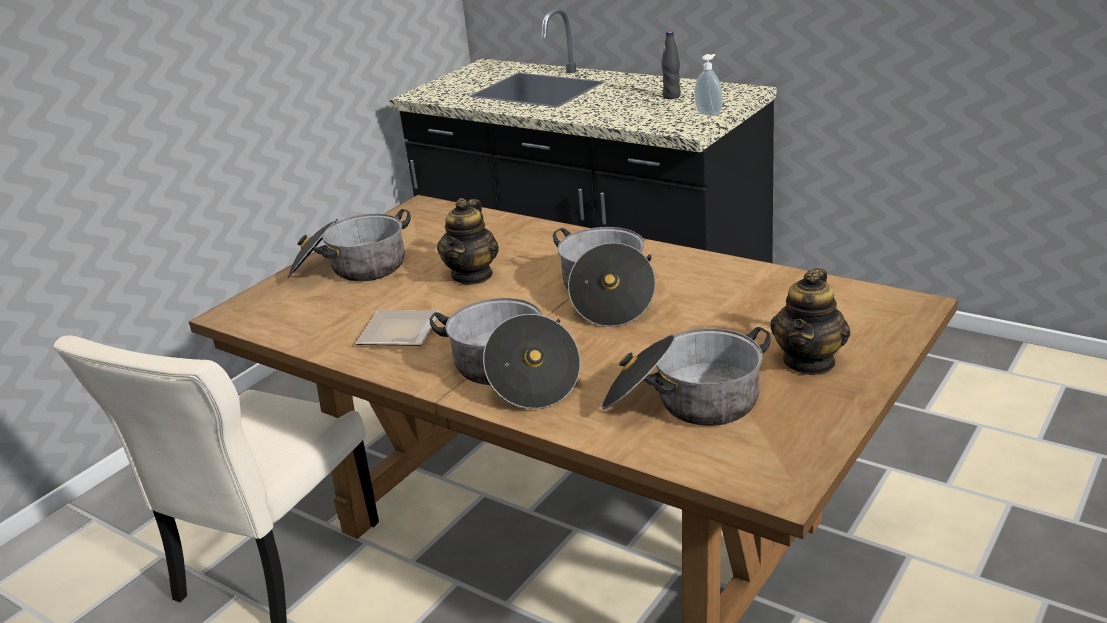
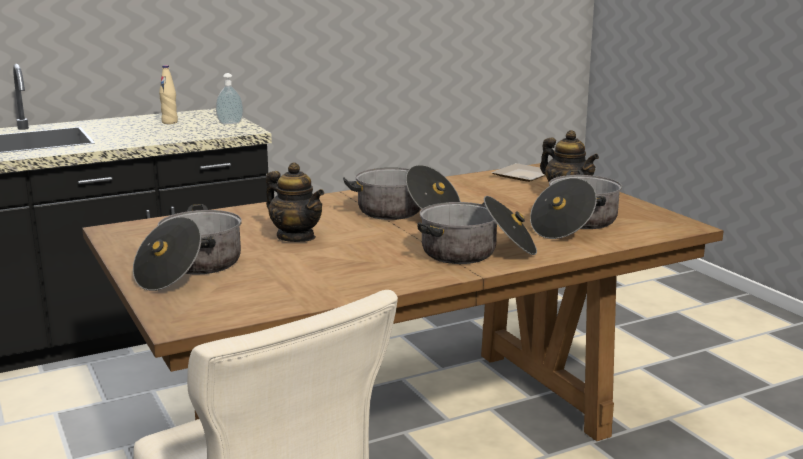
camera: 65 degrees left, 10 degrees down
(396, 333) = (351, 272): plate -> plate (523, 176)
(671, 96) = (170, 122): black bottle -> beige bottle

